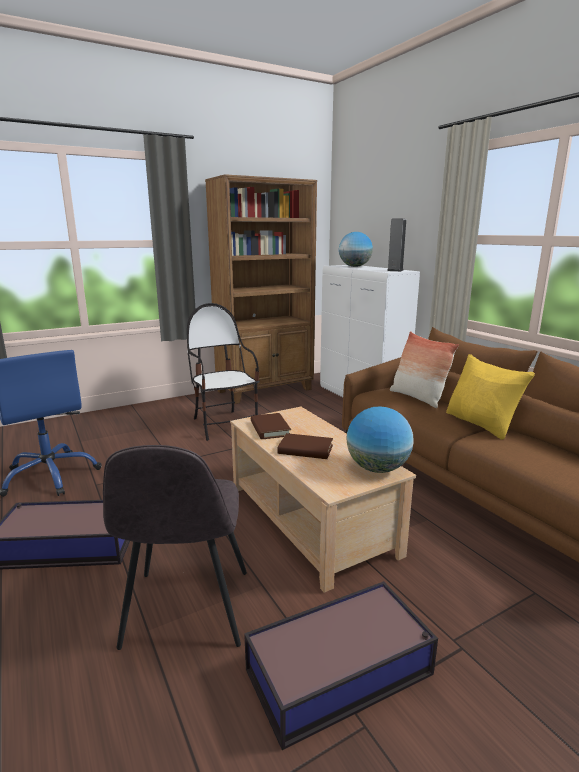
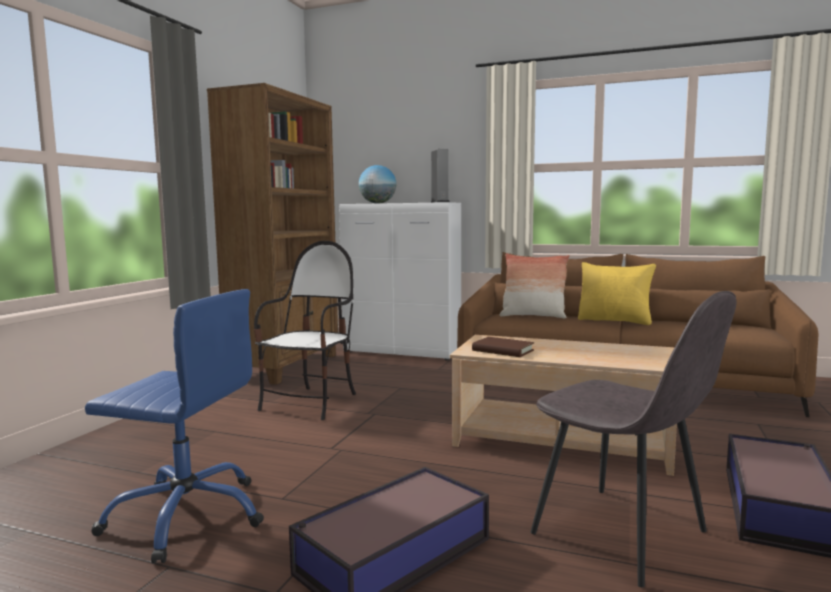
camera: 40 degrees left, 10 degrees down
(224, 425) = (311, 403): chair -> chair turned 90 degrees clockwise
(305, 449) = (572, 354): brown book -> none
(377, 468) = (647, 350): globe -> none

